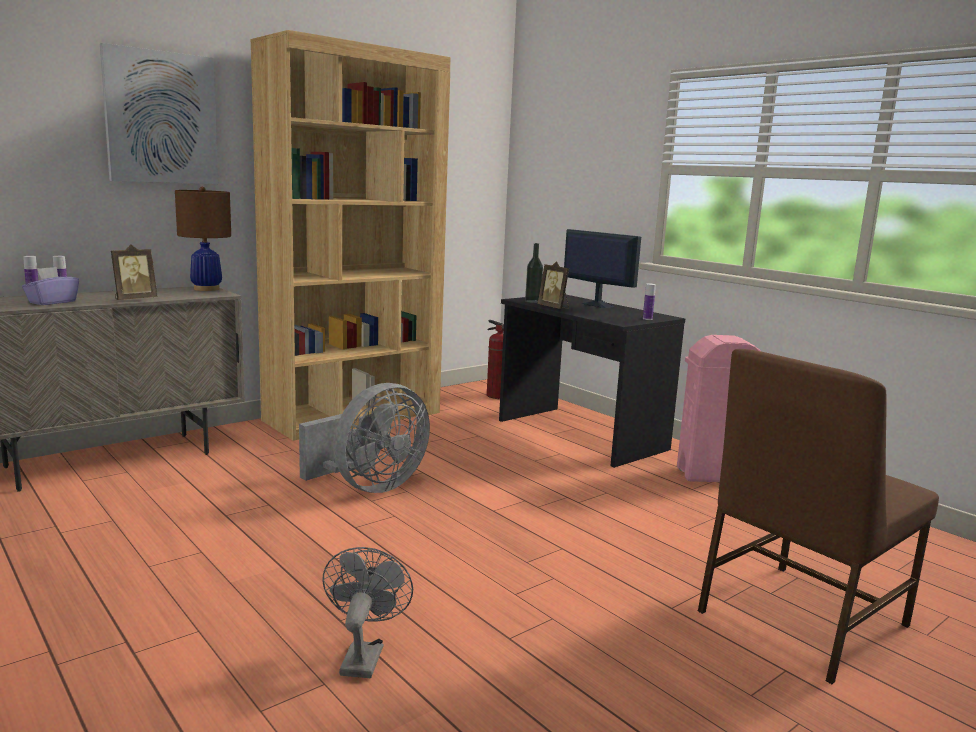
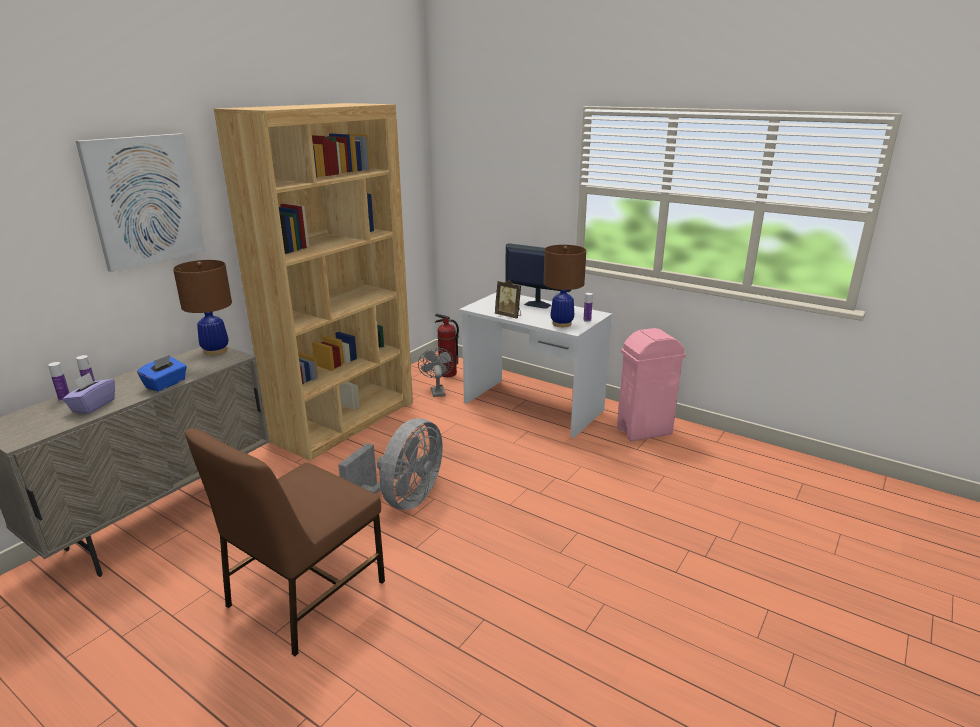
camera: 15 degrees left, 10 degrees up
(134, 299) = (166, 384): picture frame -> blue tissue box
(363, 655) = (494, 678): grey fan -> grey fan (437, 390)
(532, 301) = (486, 308): bottle -> none
(579, 435) = (532, 407): black desk -> white desk
(612, 318) = (561, 324): none -> brown table lamp
(799, 619) = (757, 560): brown chair -> brown chair (303, 594)

